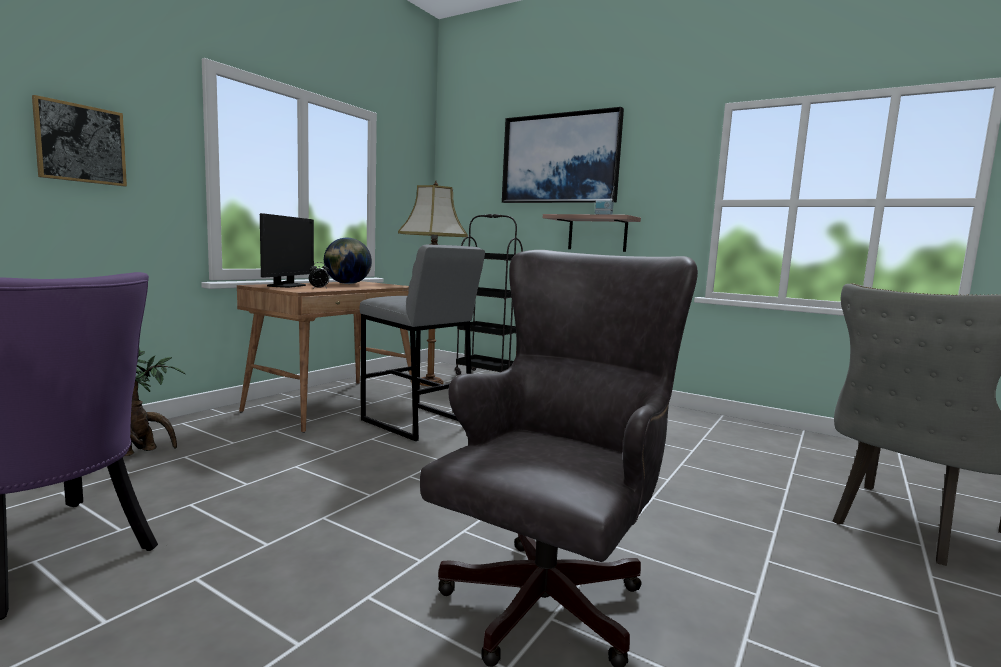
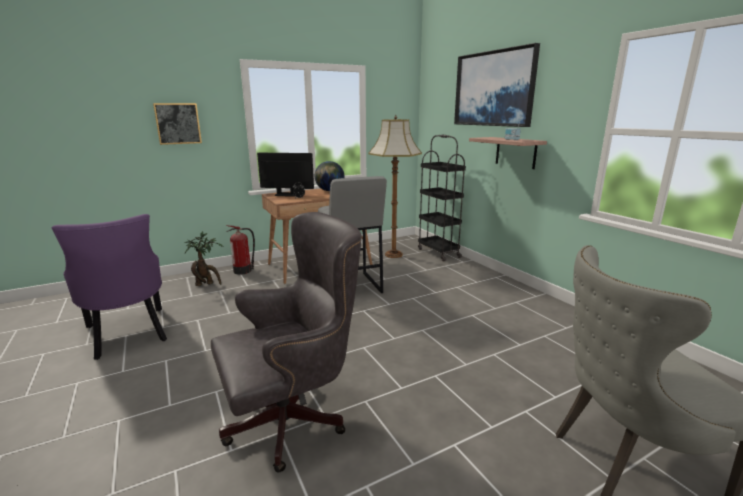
camera: 30 degrees right, 10 degrees up
(200, 424) = (243, 270): none -> fire extinguisher
(286, 286) = (286, 194): monitor -> monitor turned 120 degrees counterclockwise

